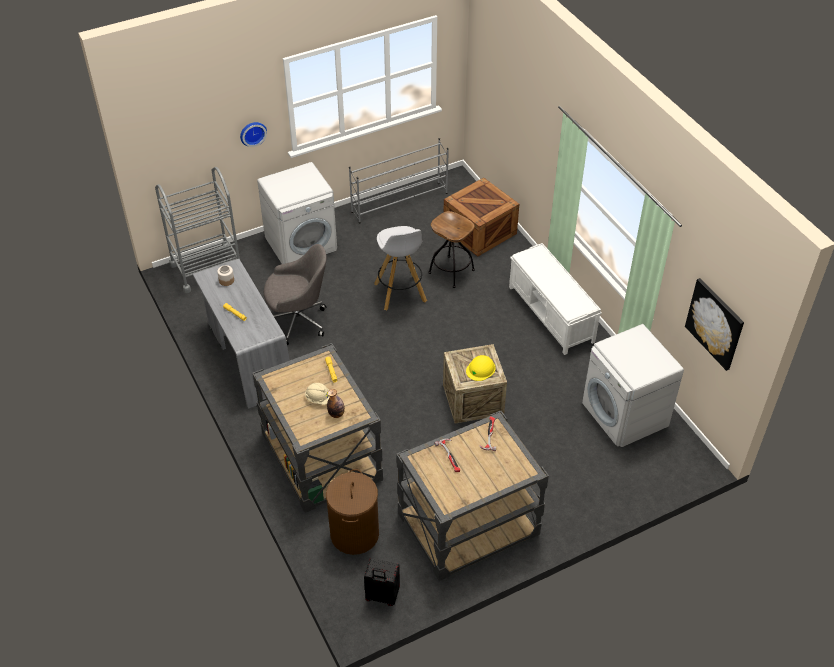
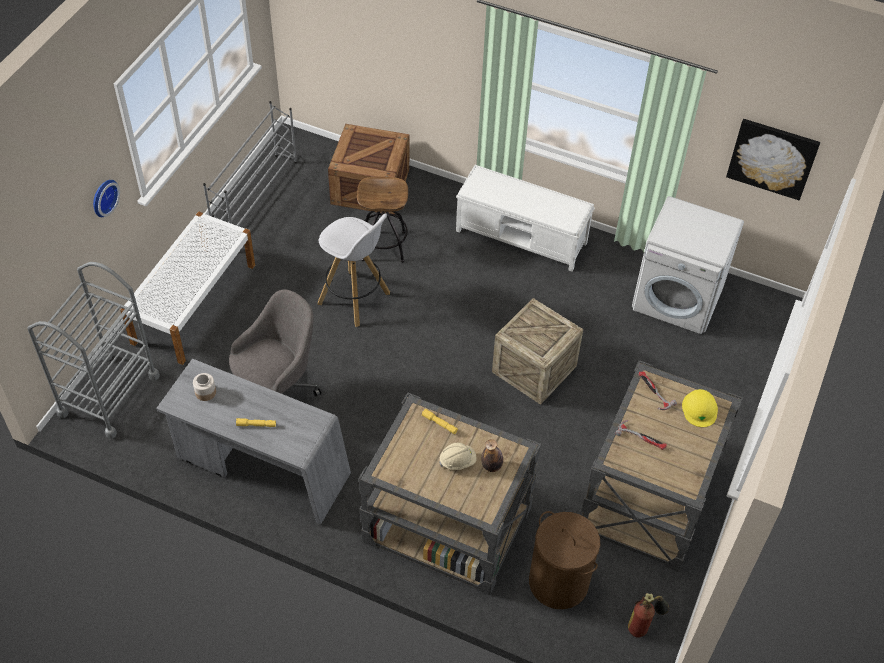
camera: 40 degrees left, 5 degrees up
(302, 244) = (193, 303): white washing machine -> white bench
(382, 596) = (644, 625): black suitcase -> fire extinguisher
(480, 369) = (547, 331): yellow hard hat -> yellow hard hat (700, 408)

